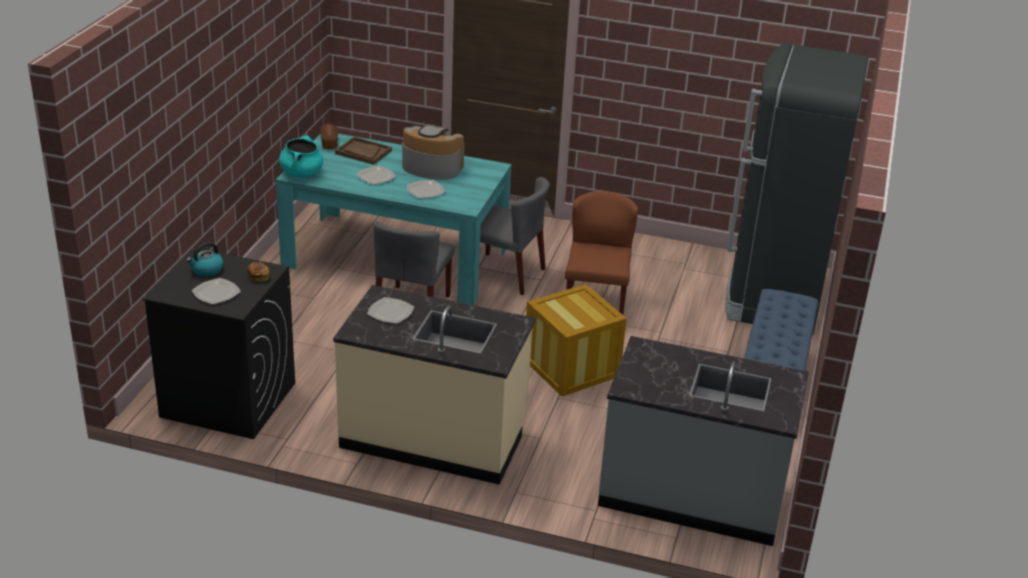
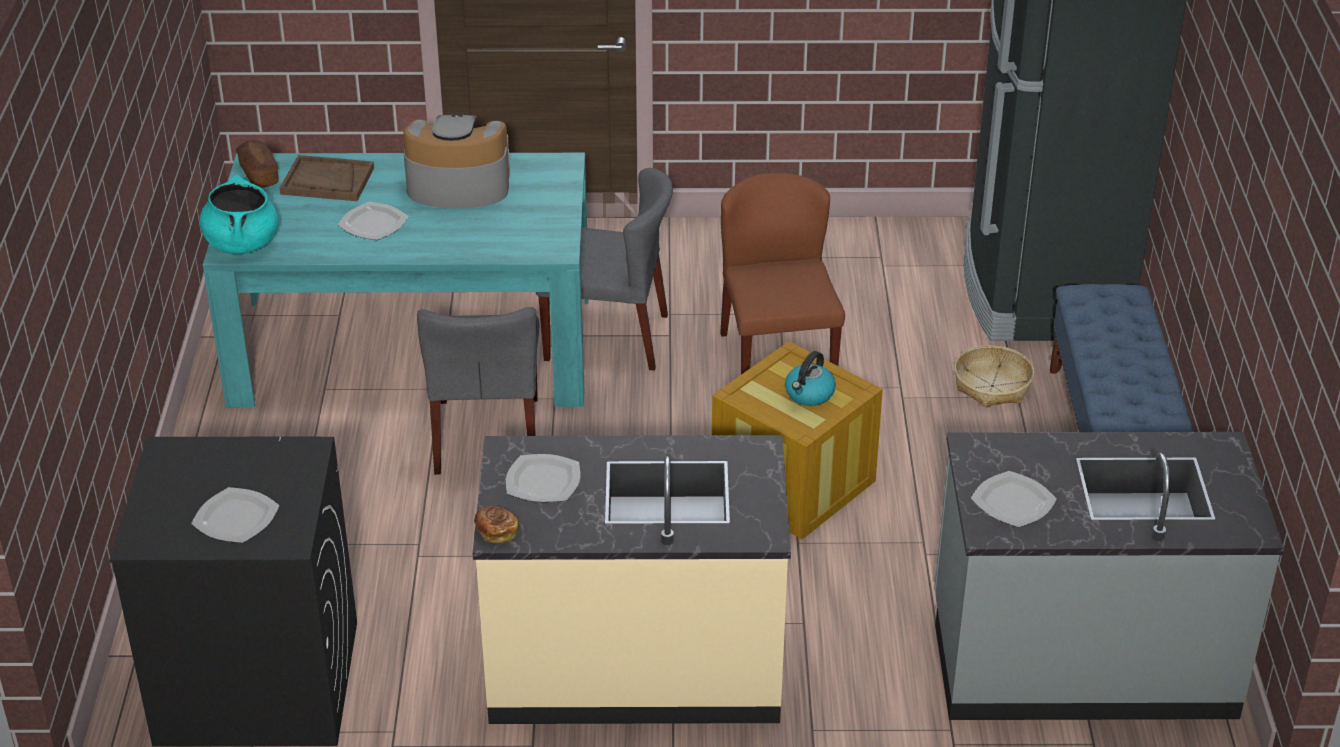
camera: 15 degrees left, 5 degrees up
(206, 270) = (194, 476): kettle -> kettle (809, 394)
(258, 276) = (293, 468): bread -> bread (496, 532)
(425, 190) = (470, 232): plate -> plate (1013, 501)
(715, 342) = (992, 386): none -> basket

